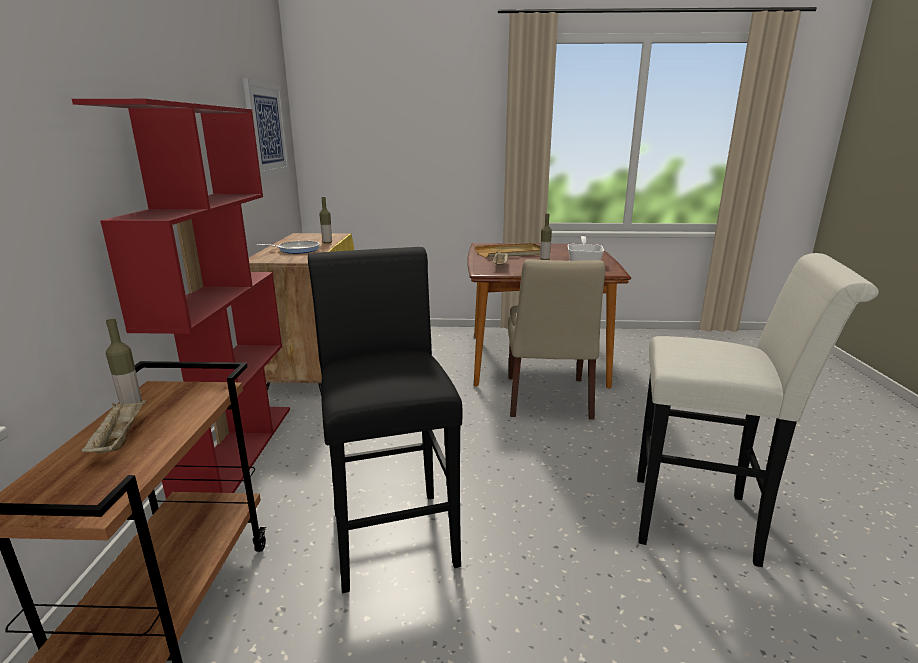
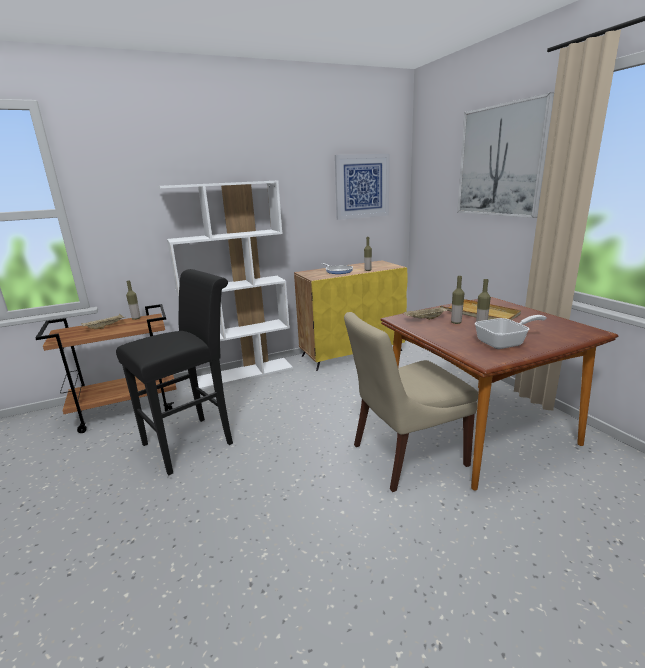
camera: 65 degrees right, 0 degrees up
(237, 450) = (243, 373): red bookcase -> white bookcase
(442, 108) = (500, 161): none -> picture
(523, 262) = (456, 322): none -> bottle
(705, 521) = (262, 603): white stool -> none

